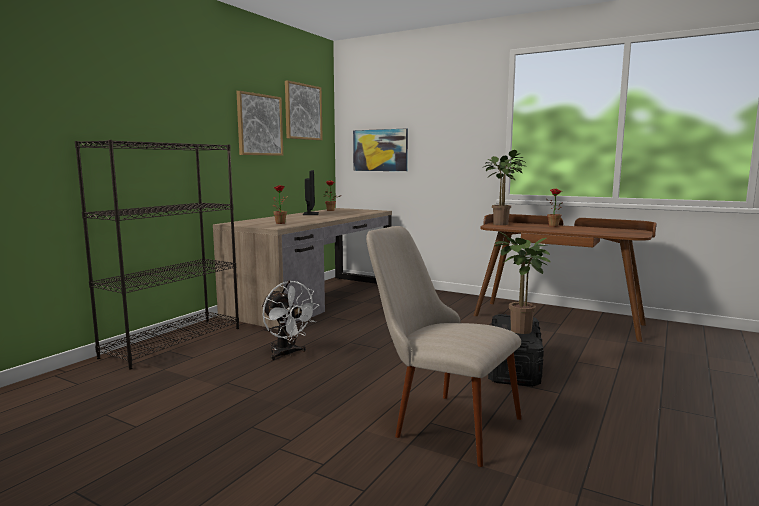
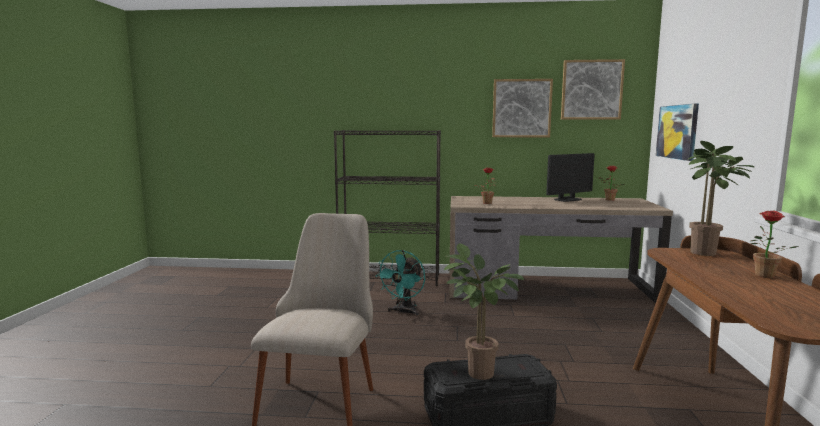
camera: 65 degrees right, 0 degrees up
(287, 354) = (404, 312): white fan -> turquoise fan

